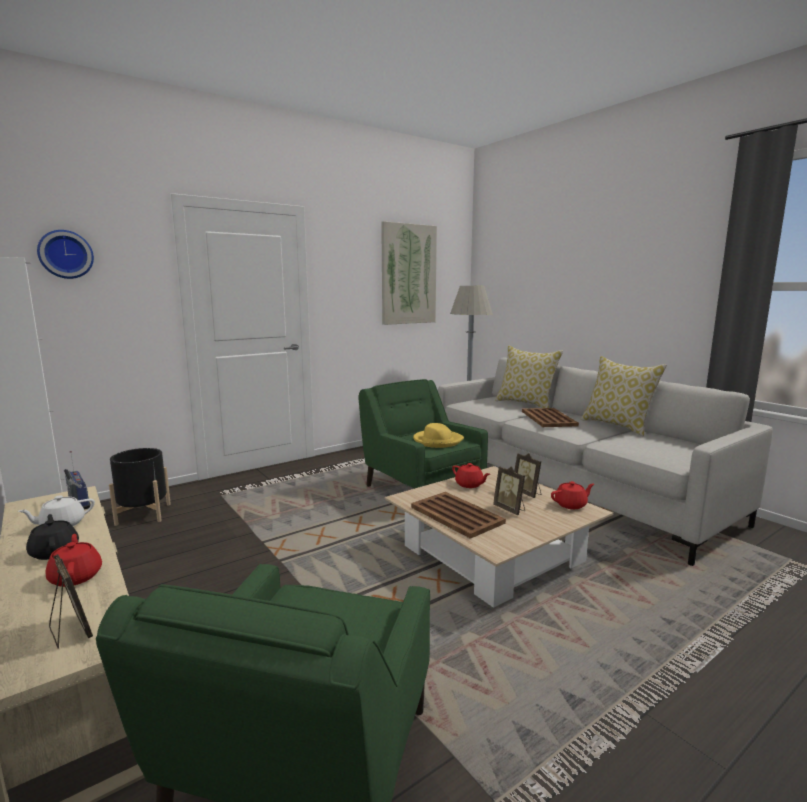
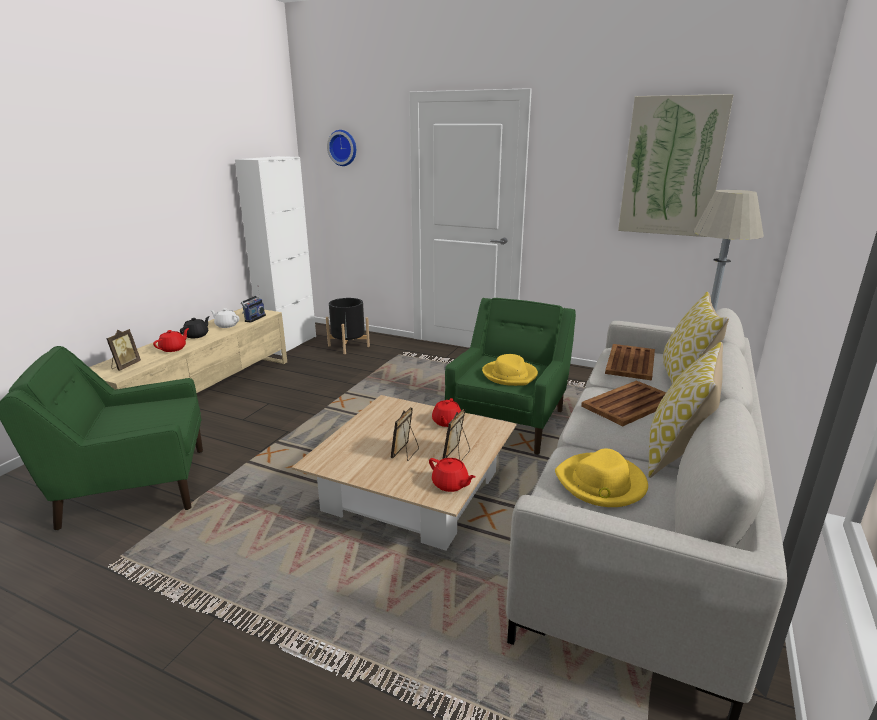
camera: 60 degrees right, 10 degrees up
(457, 515) = (369, 431): brown tray -> brown tray (630, 363)
(649, 445) = (601, 483): none -> yellow hat

